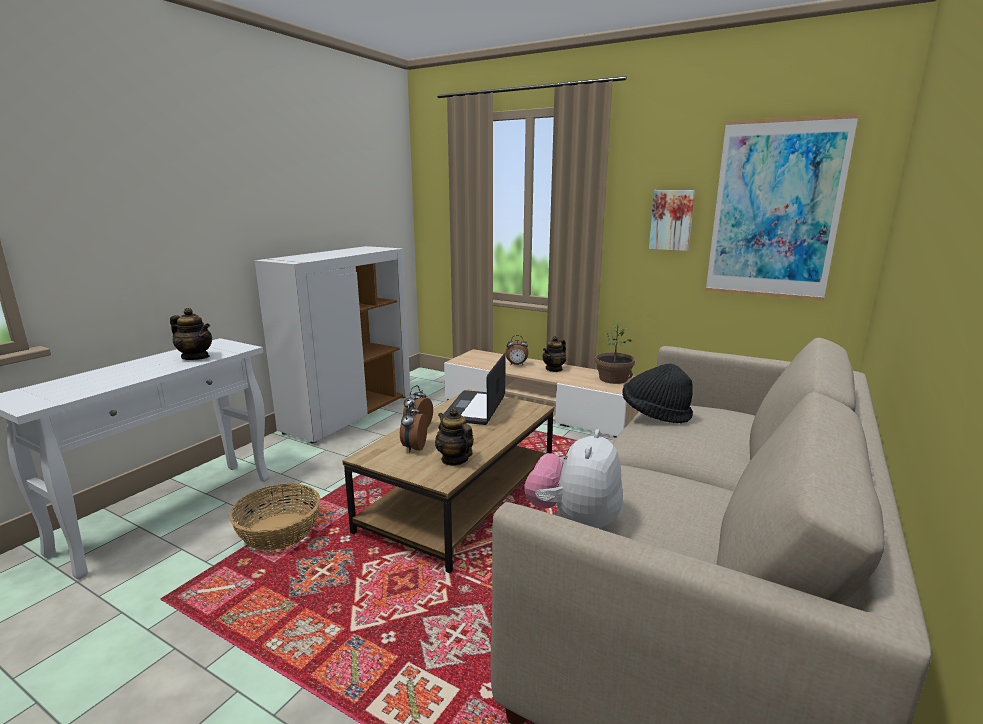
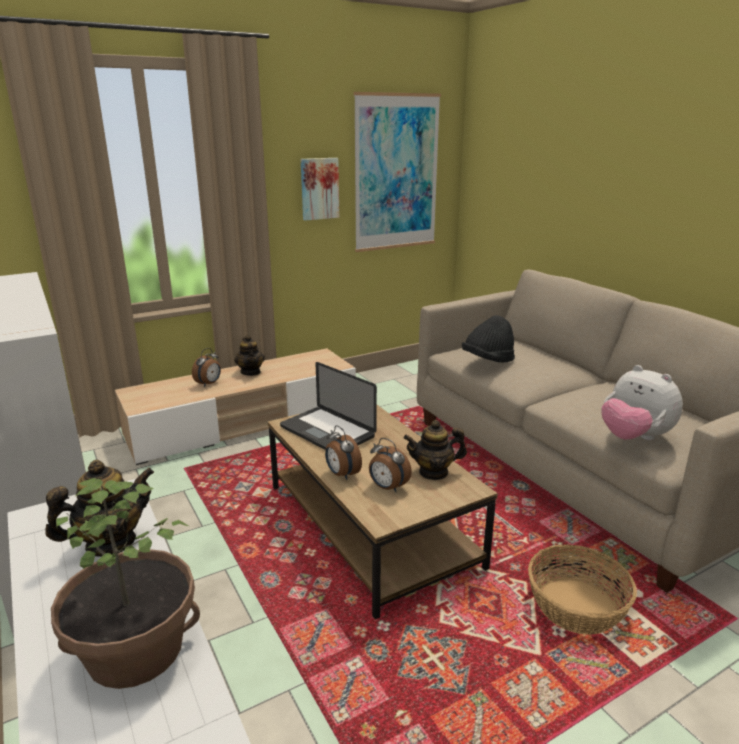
camera: 60 degrees left, 5 degrees up
(278, 532) = (320, 685): basket -> basket (576, 607)
(613, 379) = (313, 359): potted plant -> potted plant (135, 651)

